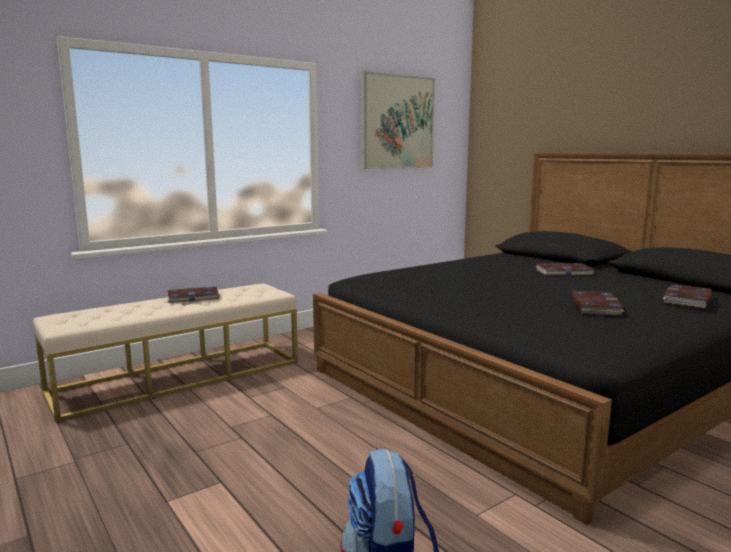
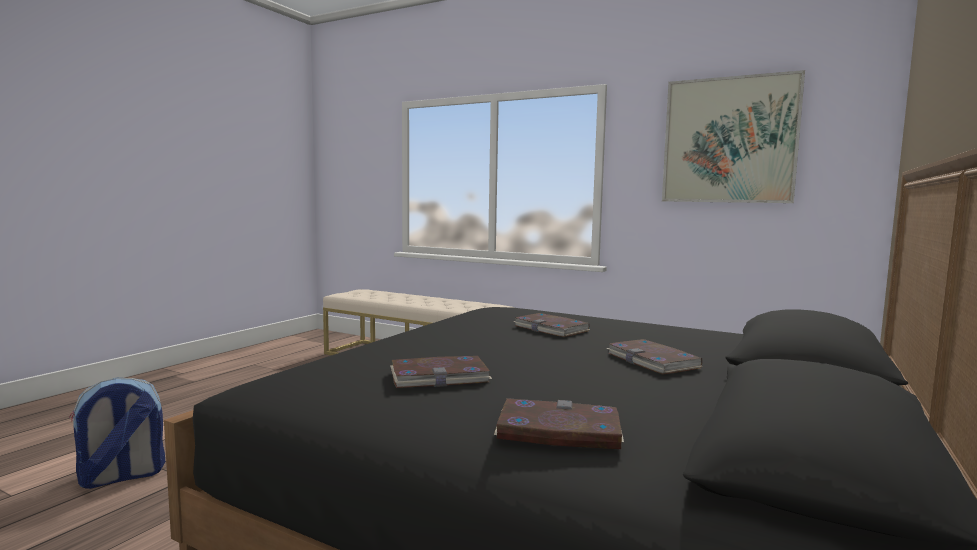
camera: 65 degrees right, 5 degrees down
(193, 297) = (436, 300): book -> book (551, 328)

